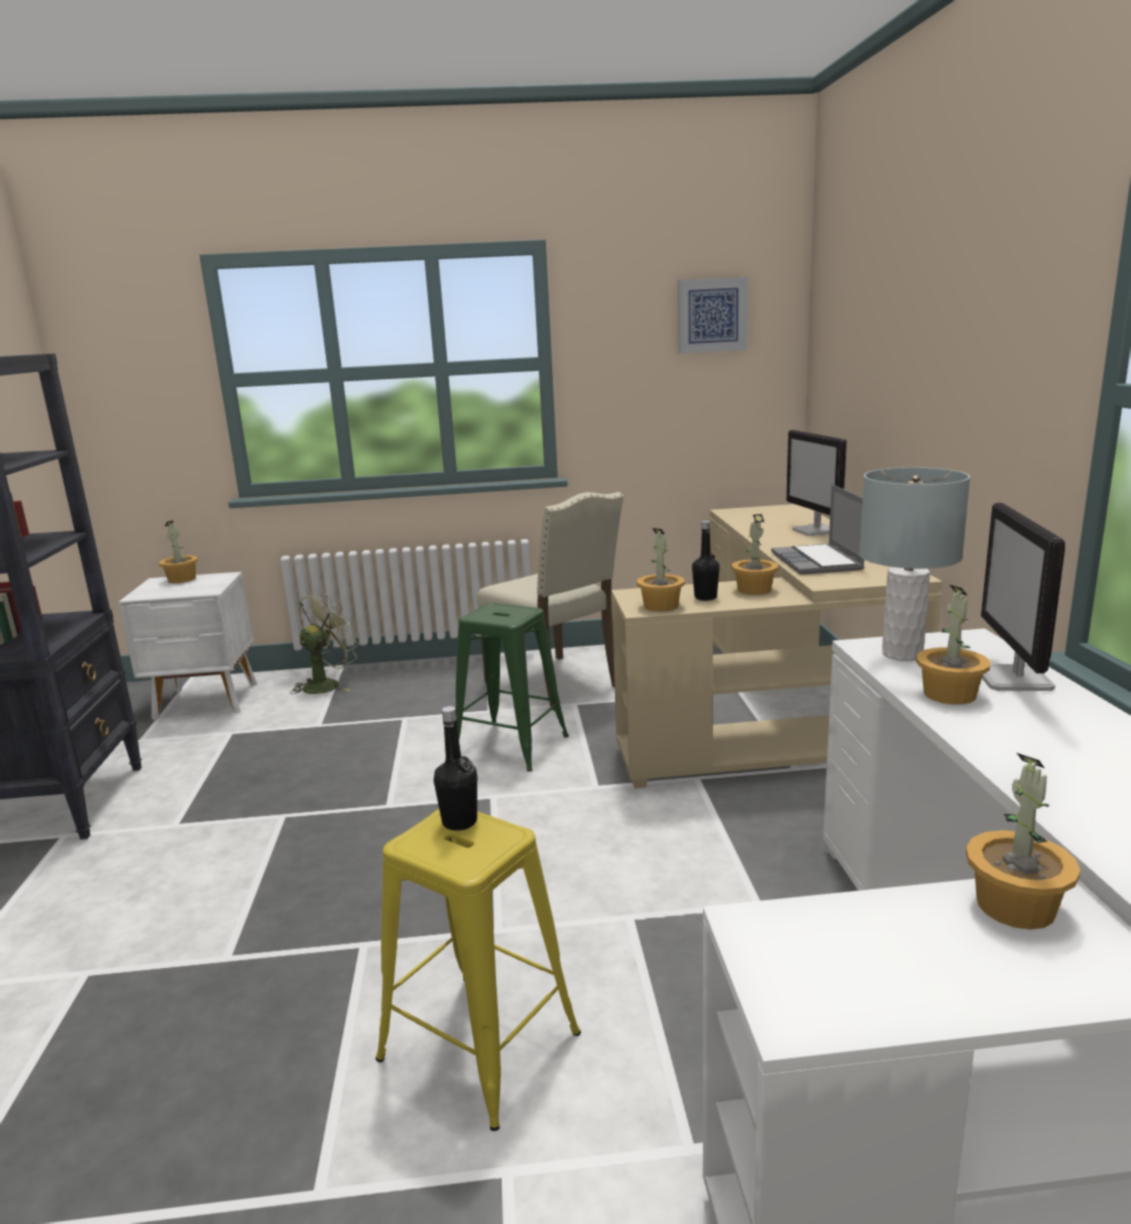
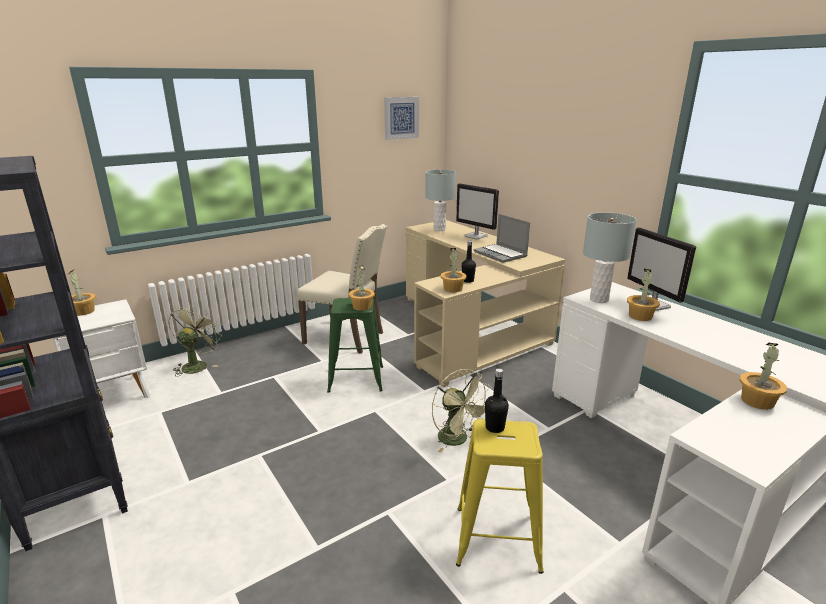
camera: 30 degrees left, 5 degrees up
(574, 875) = (458, 440): none -> green fan
(754, 589) = (484, 273): potted plant -> potted plant (361, 306)
(763, 516) = (439, 229): none -> grey table lamp

